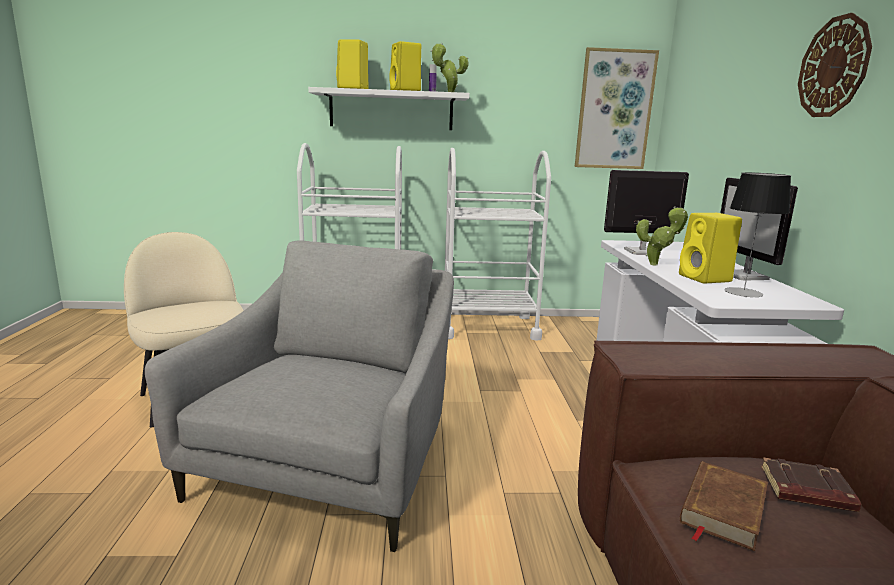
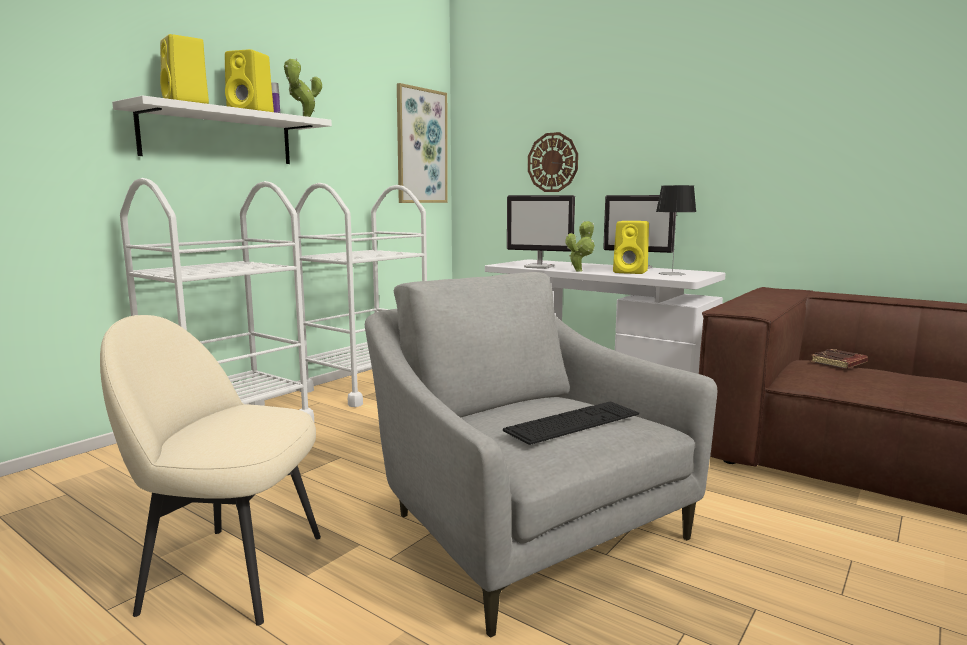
camera: 50 degrees left, 5 degrees down
(301, 386) = (573, 422): none -> keyboard
(641, 252) = (539, 267): monitor -> monitor turned 105 degrees counterclockwise
(722, 509) = (850, 380): brown book -> none
(833, 67) = (667, 114): wall clock -> wall clock (552, 162)

